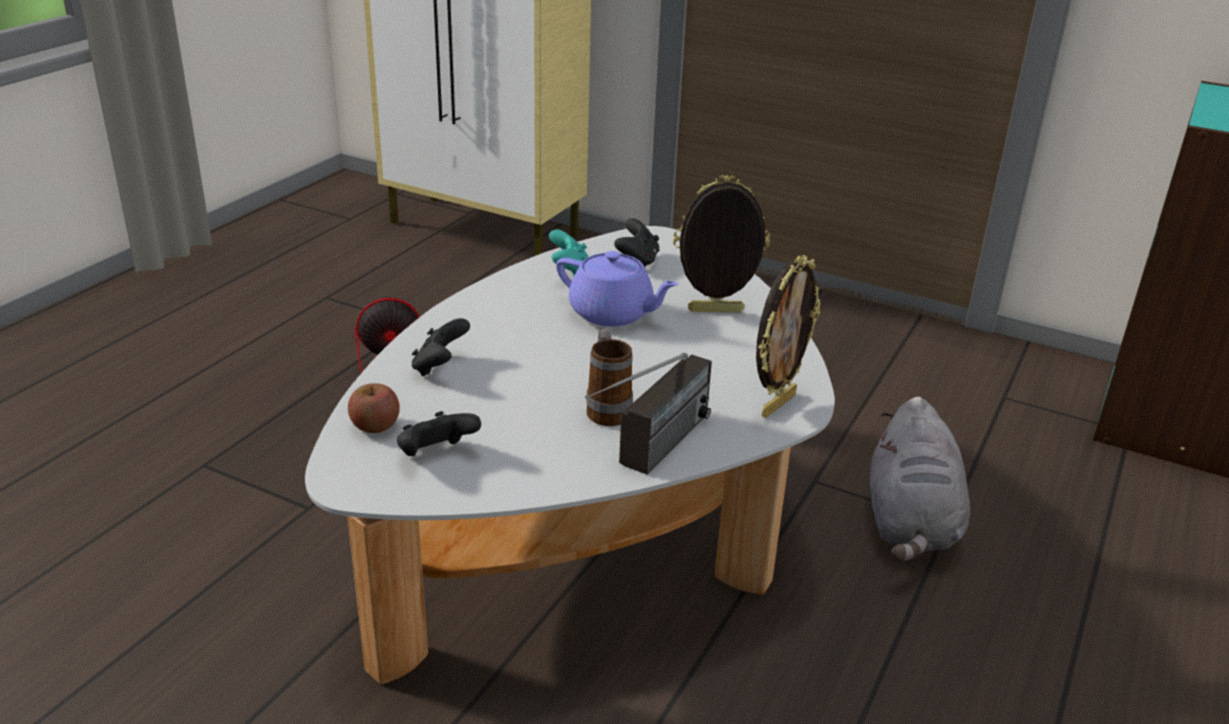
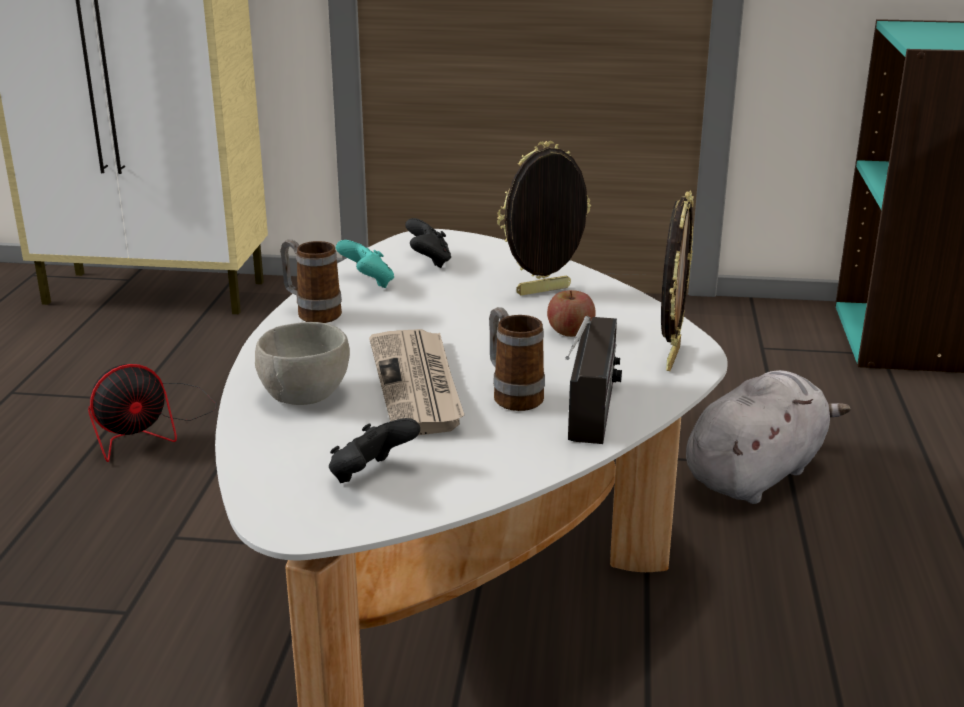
camera: 20 degrees left, 5 degrees down
(375, 426) = (278, 464): apple -> apple (570, 331)
(440, 367) = (303, 393): black game controller -> grey bowl
(502, 292) = (312, 313): none -> mug
(536, 381) = (418, 385): none -> newspaper
(613, 314) = (445, 311): purple teapot -> none
(910, 524) = (756, 473): grey plush toy -> grey plush toy turned 120 degrees counterclockwise

